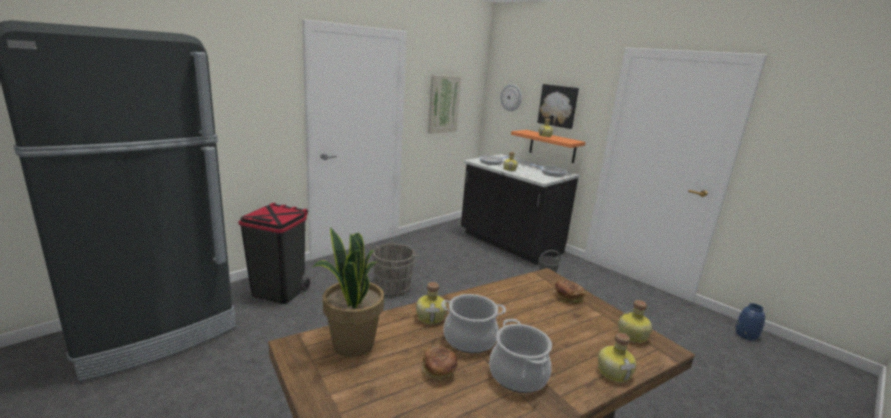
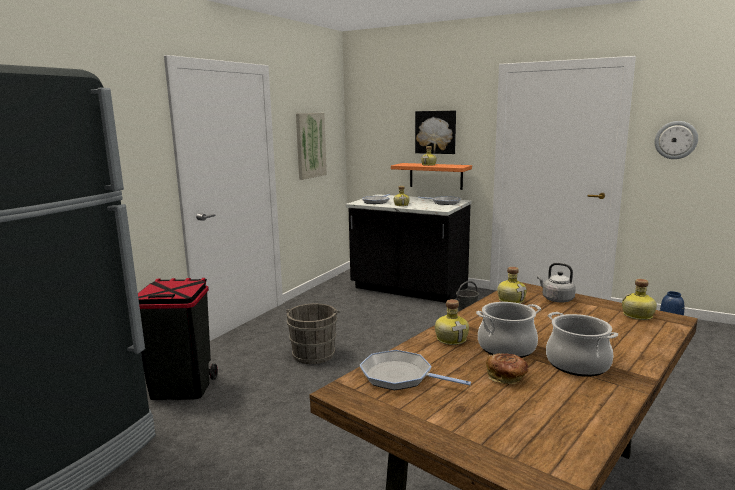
camera: 15 degrees left, 5 degrees down
(352, 344) = (400, 376): potted plant -> frying pan
(511, 97) = (379, 130): wall clock -> wall clock (675, 140)
(567, 297) = (556, 299): bread -> grey kettle
(614, 372) = (651, 344): bottle -> bottle (511, 300)

